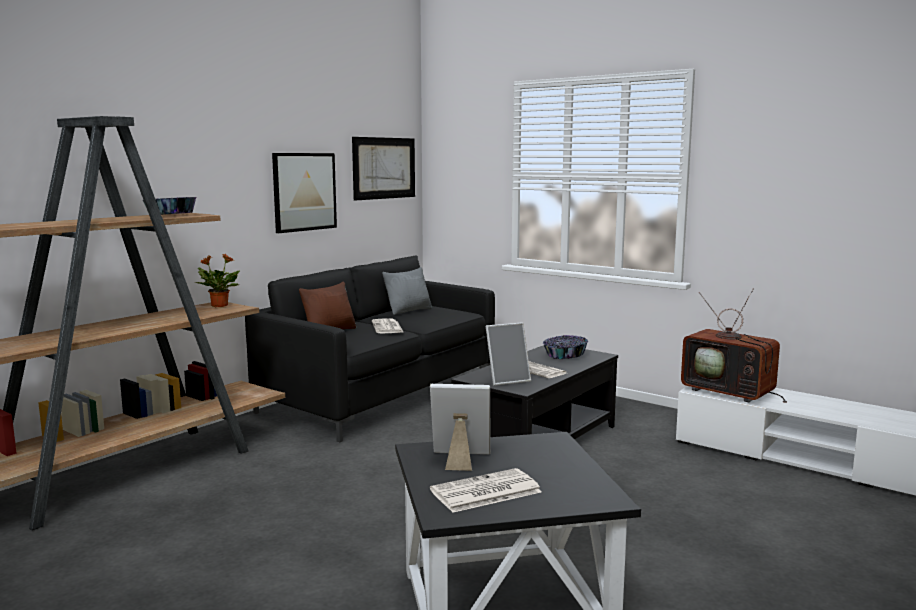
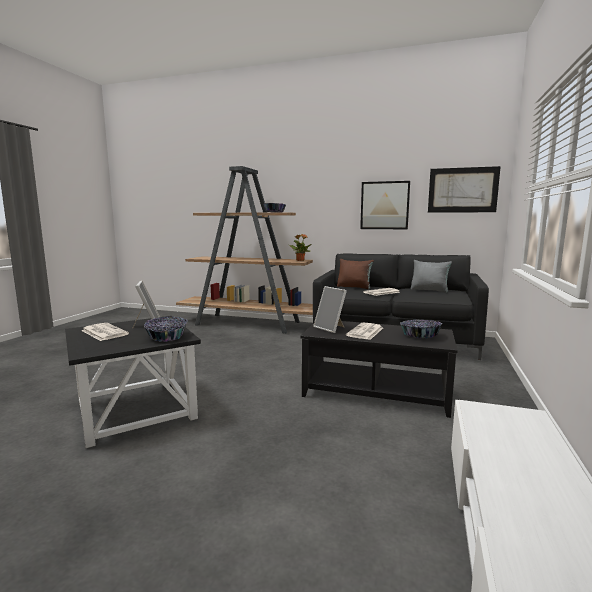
camera: 70 degrees right, 0 degrees up
(545, 449) = (166, 337): none -> bowl
(731, 392) = (497, 426): television -> none

